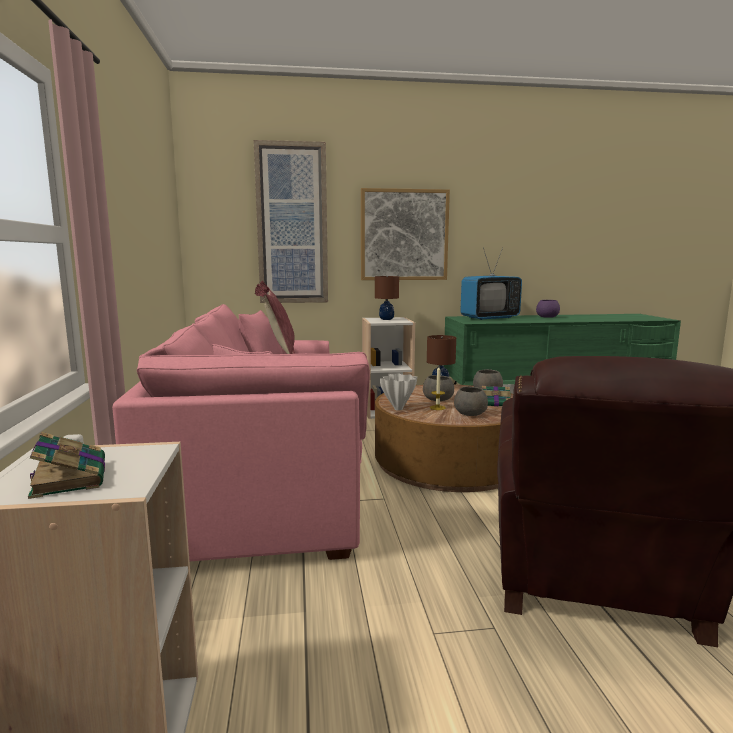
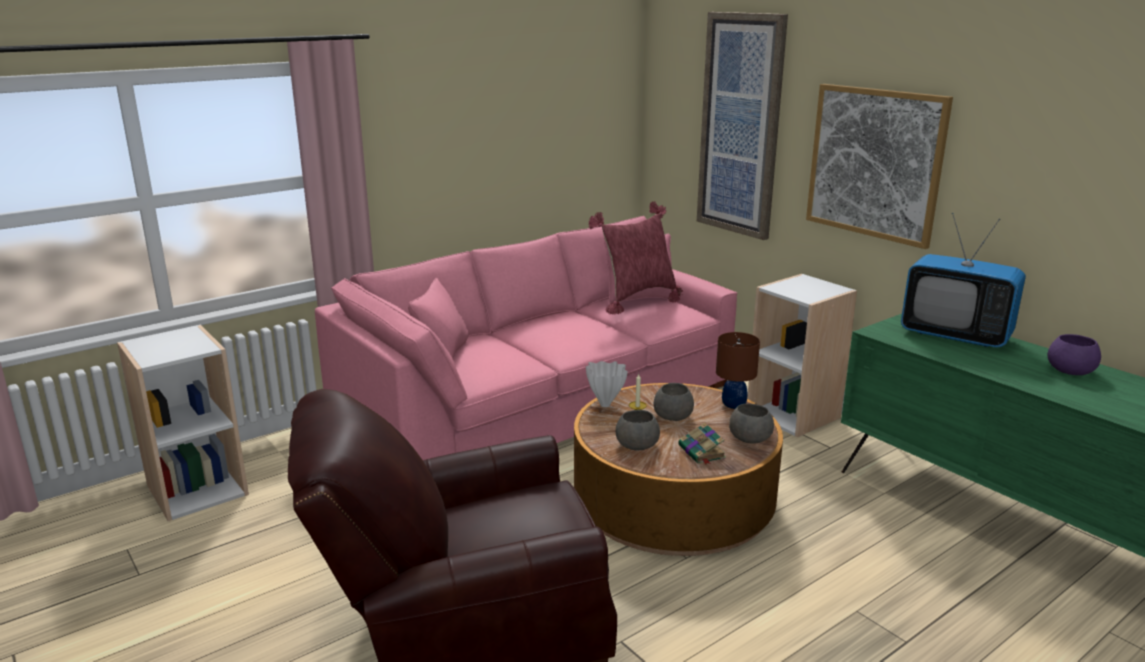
camera: 60 degrees right, 10 degrees up
(70, 477) = (160, 346): book -> none
(386, 319) = (809, 287): brown table lamp -> none

